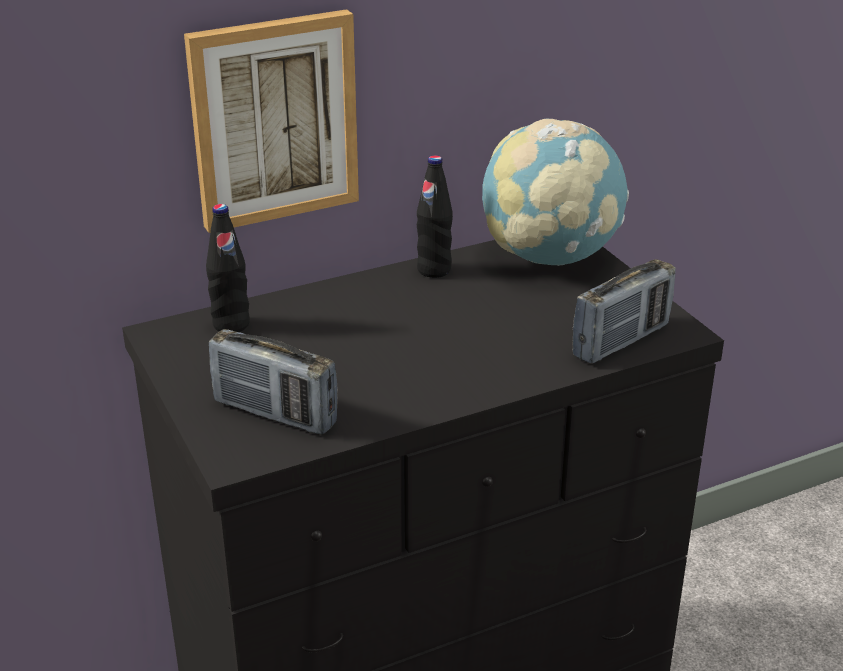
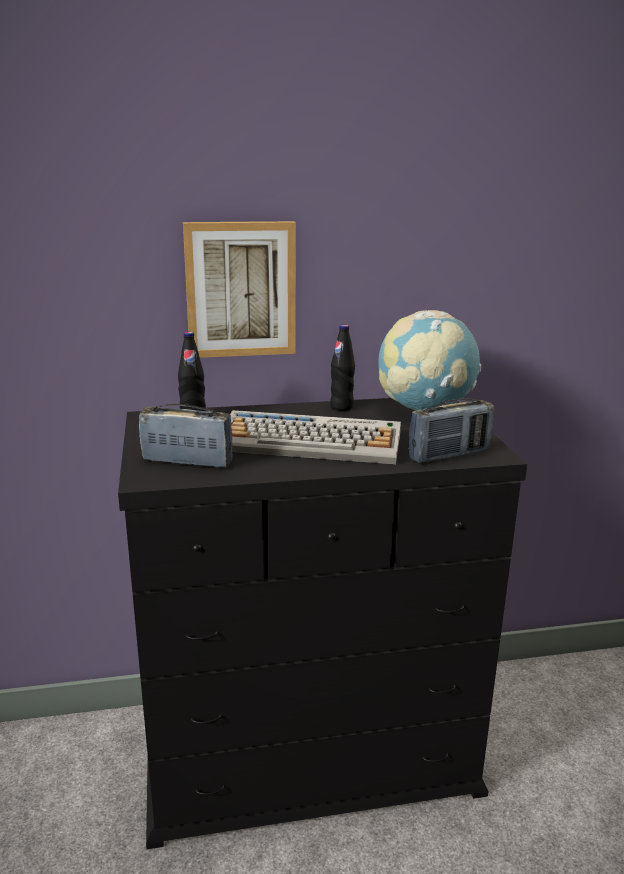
camera: 15 degrees right, 10 degrees down
(275, 413) = (187, 461): radio -> radio turned 150 degrees clockwise
(426, 344) = (311, 441): none -> keyboard

